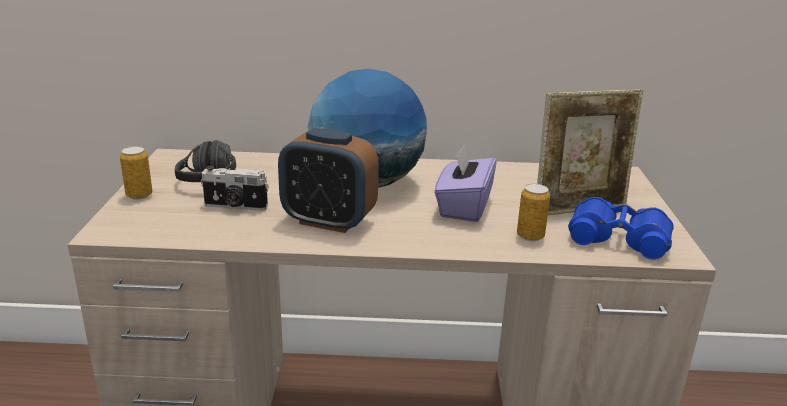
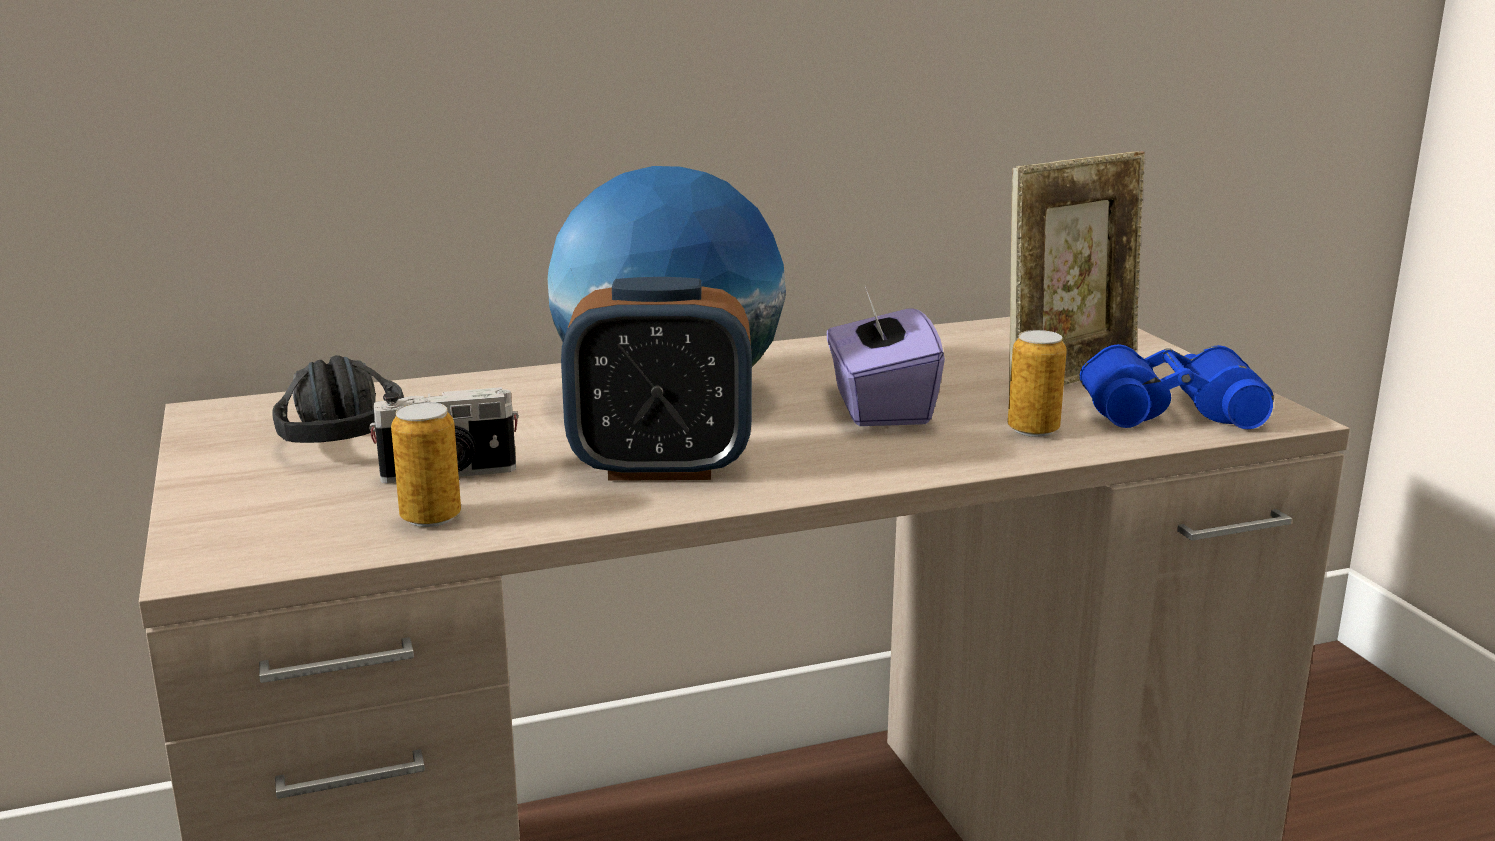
camera: 20 degrees left, 5 degrees down
(139, 195) = (216, 488): can -> can (430, 517)

